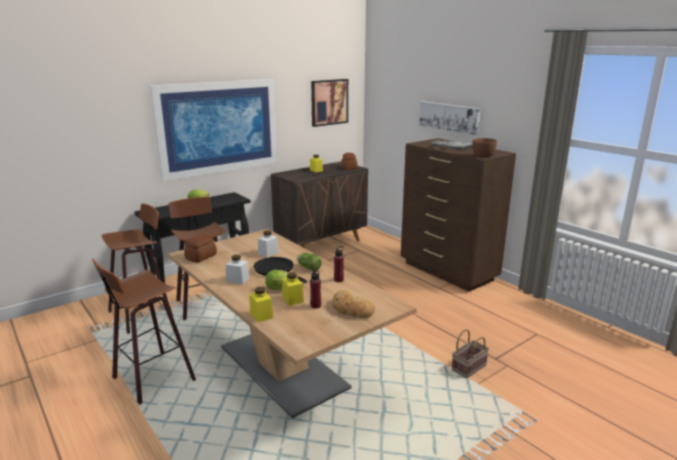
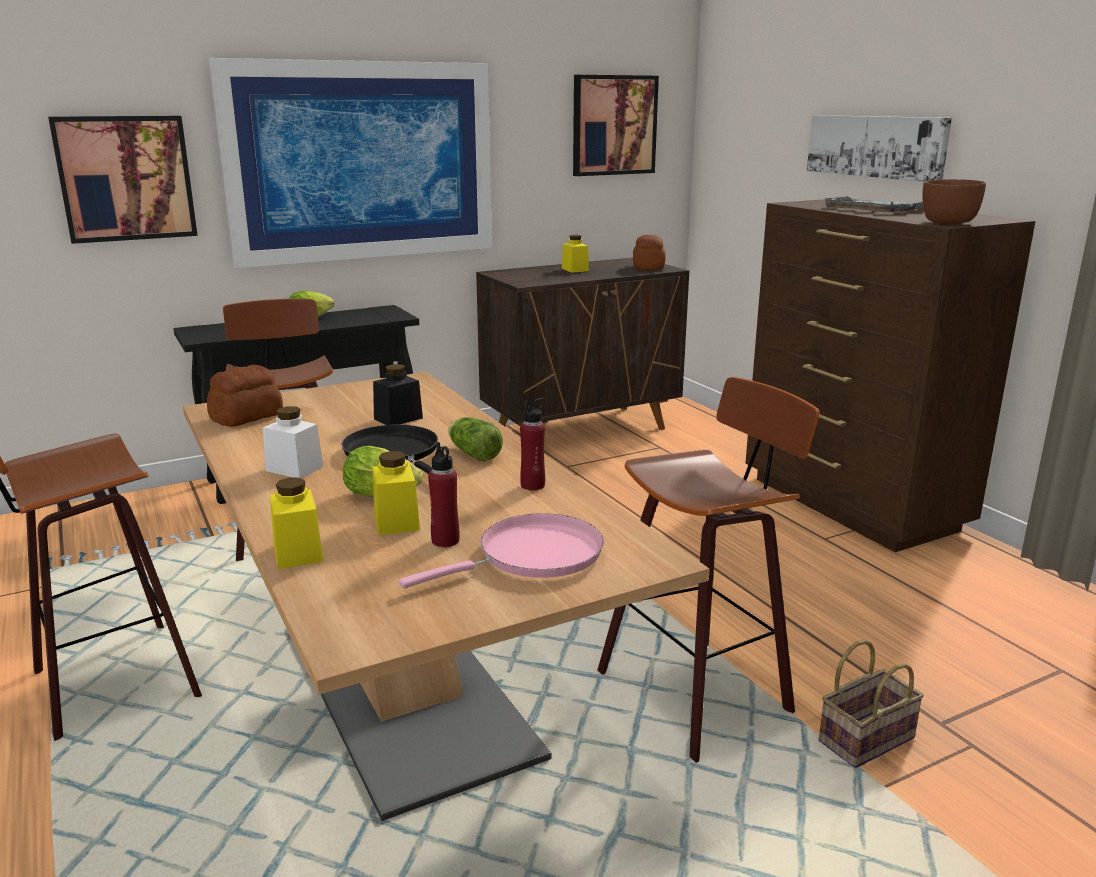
camera: 10 degrees right, 0 degrees up
(112, 143) = (126, 178): none -> picture
(143, 314) = (163, 541): stool -> stool (699, 691)
(268, 253) = (398, 418): white jar -> black jar
(351, 309) = (532, 556): bread -> pink frying pan

